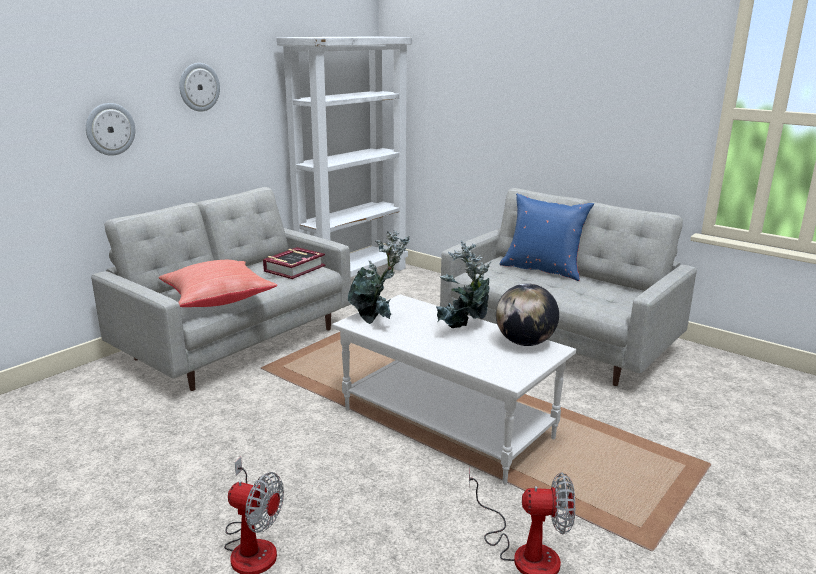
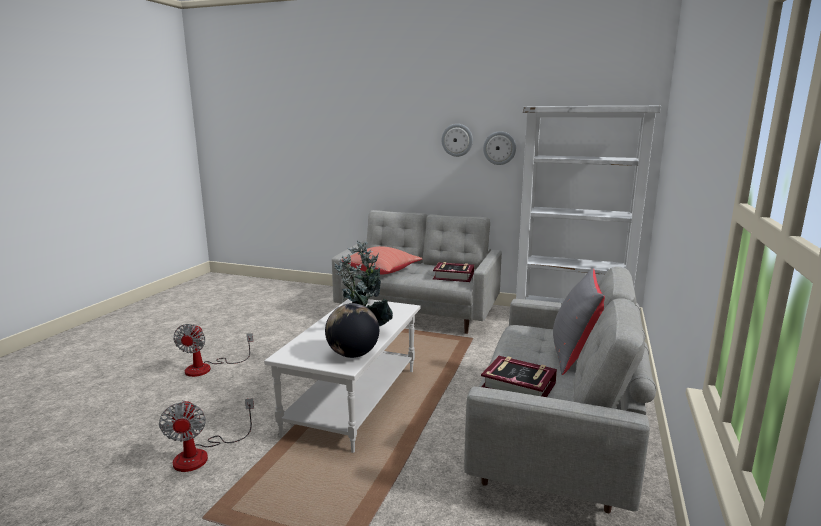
camera: 70 degrees right, 5 degrees down
(110, 129) = (394, 160): wall clock -> wall clock (499, 148)
(542, 269) = (574, 355): blue pillow -> grey pillow
(594, 297) = (518, 386): none -> book

